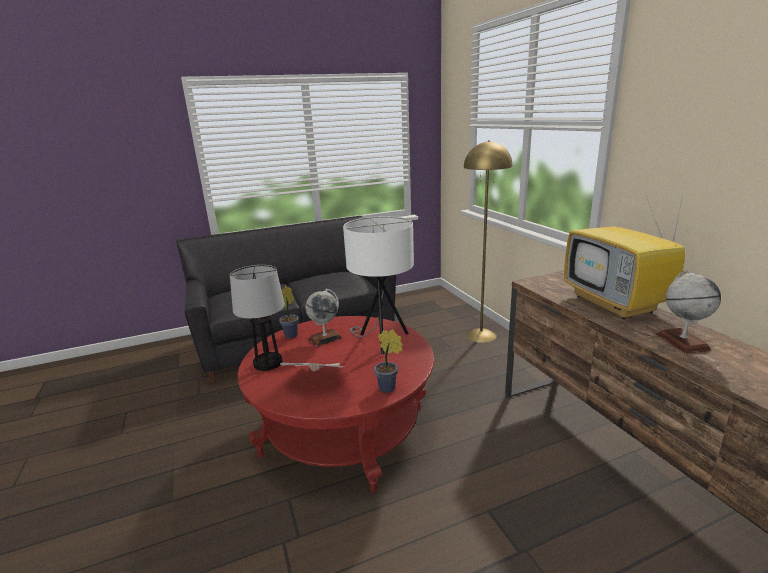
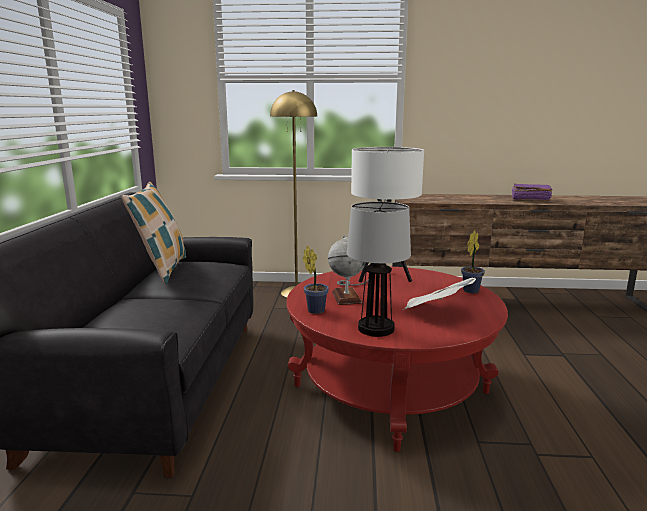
camera: 65 degrees left, 5 degrees down
(325, 274) = (162, 270): none -> pillow
(616, 304) = (469, 197): television -> none
(682, 342) = (529, 199): globe -> purple book

